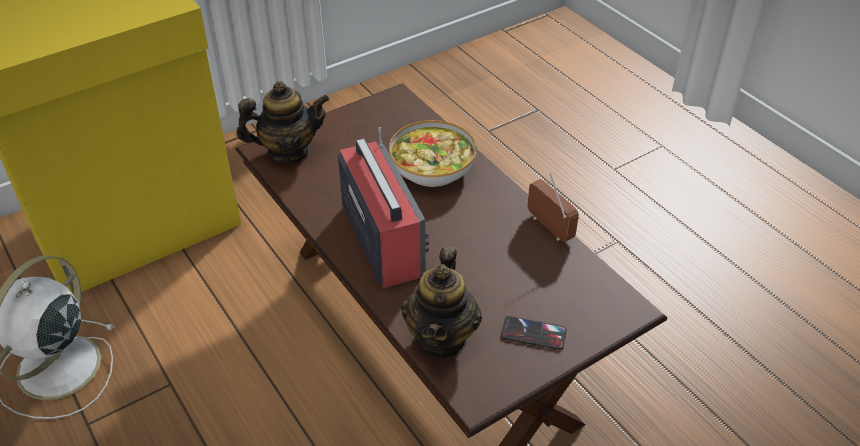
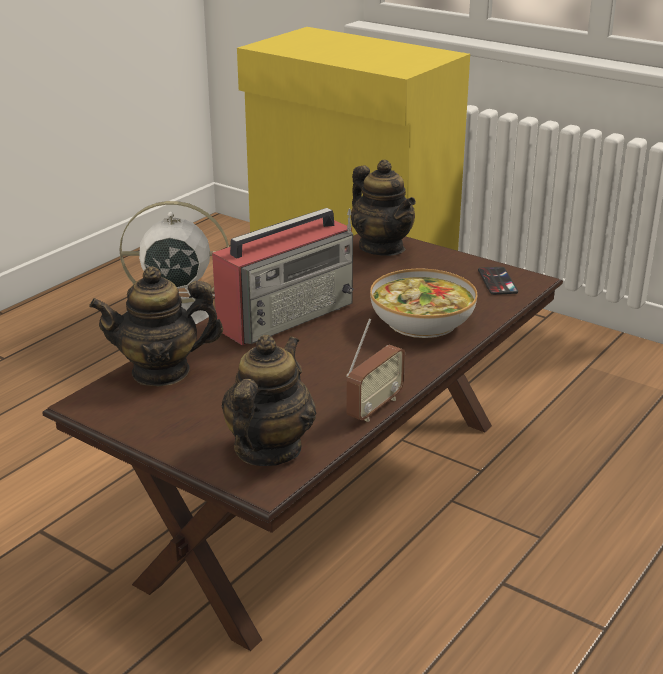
camera: 70 degrees right, 15 degrees down
(533, 333) = (191, 423): phone -> phone (497, 281)
(587, 297) = (268, 450): none -> teapot

